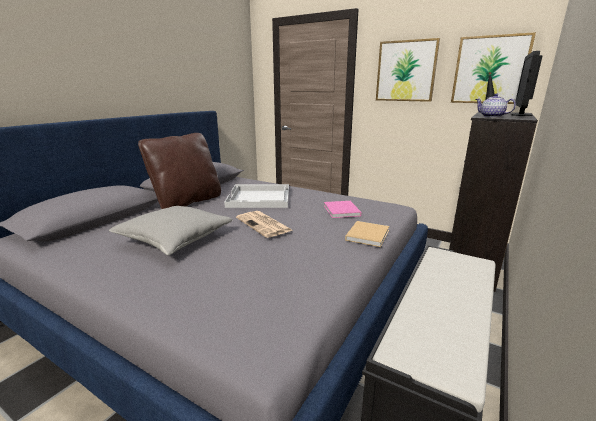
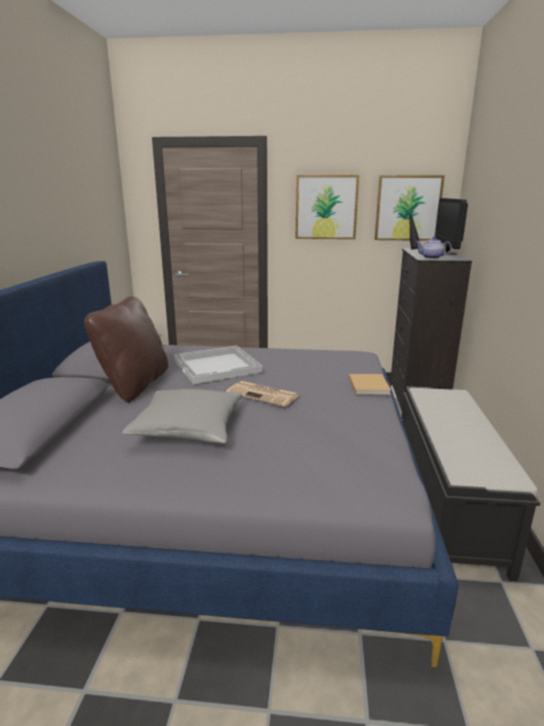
camera: 25 degrees left, 0 degrees up
(342, 211) = (319, 366): pink book -> none

